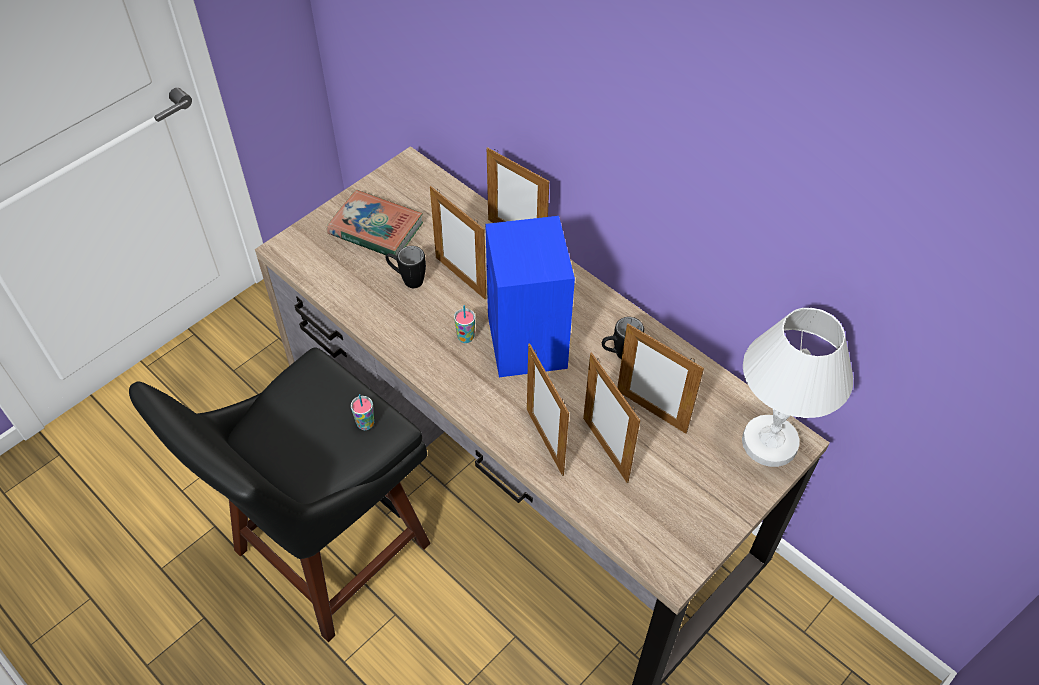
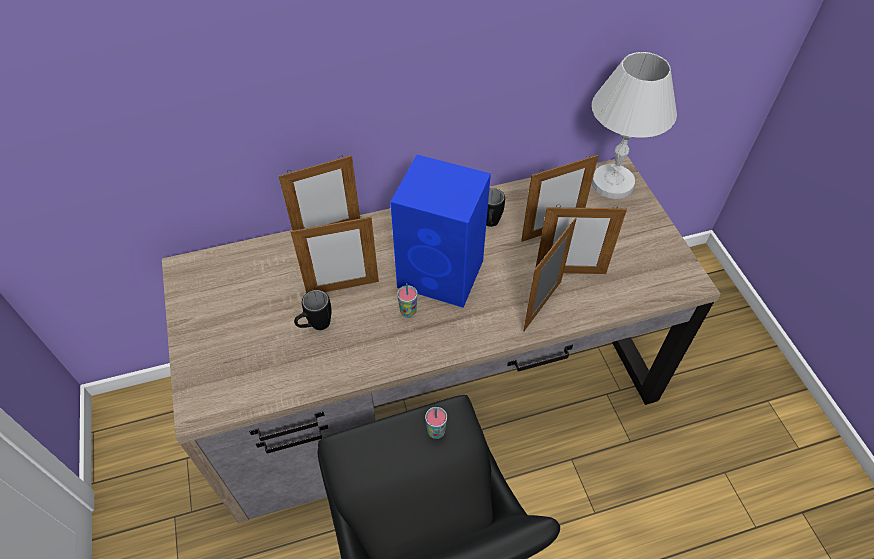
camera: 60 degrees left, 0 degrees up
(376, 229) = (237, 325): book -> none
(544, 441) = (542, 306): picture frame -> picture frame turned 120 degrees clockwise

